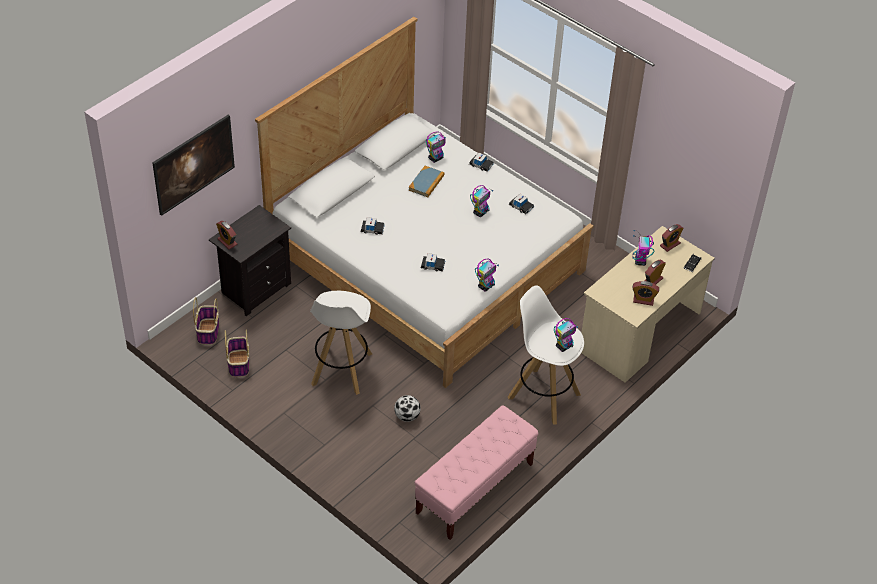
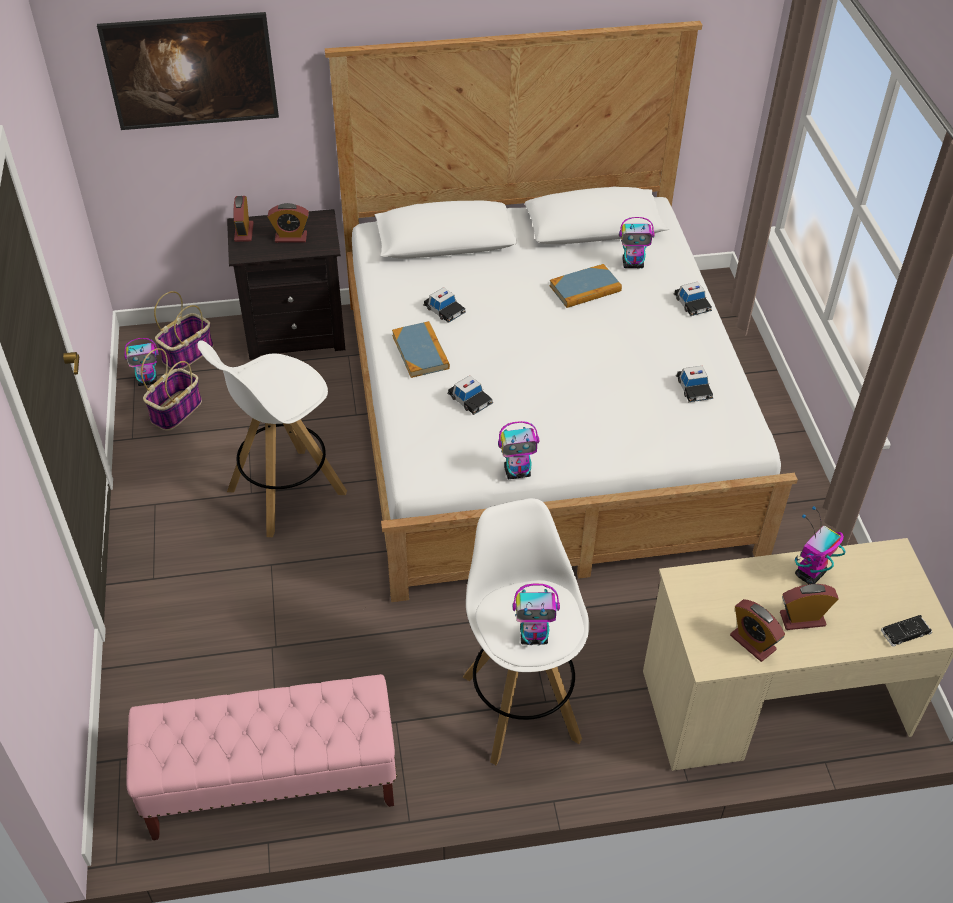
camera: 40 degrees right, 0 degrees up
(384, 255) = (420, 352): none -> book
(407, 416) = (297, 609): football -> none
(480, 212) = (623, 365): toy robot -> toy robot (148, 380)
(670, 244) = (892, 576): alarm clock -> alarm clock (291, 237)

